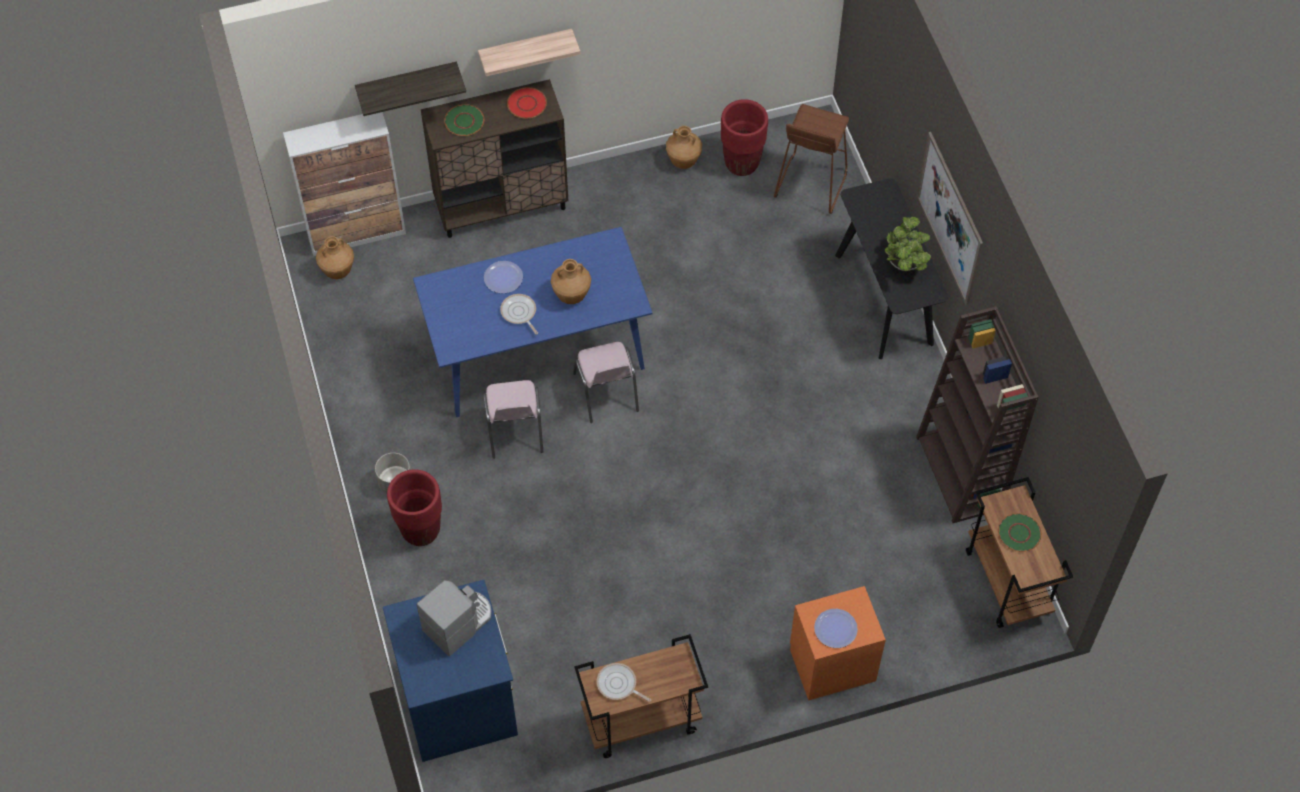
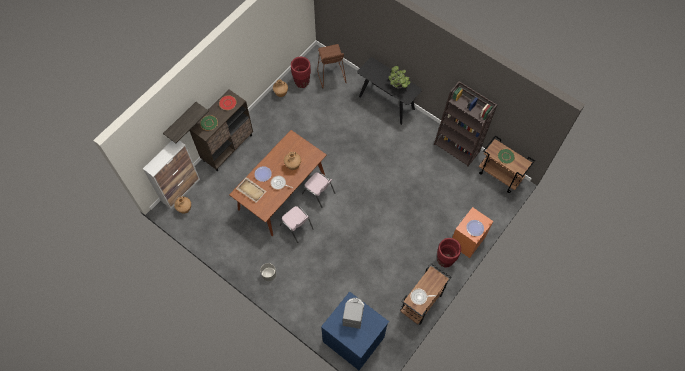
camera: 35 degrees left, 5 degrees up
(420, 530) = (292, 286): red planter -> red planter (445, 260)
(458, 294) = (251, 190): none -> beige tray
(525, 49) = (218, 82): shelf -> none
(536, 350) = (282, 193): blue dining table -> brown dining table
(949, 218) = (414, 59): picture -> none

